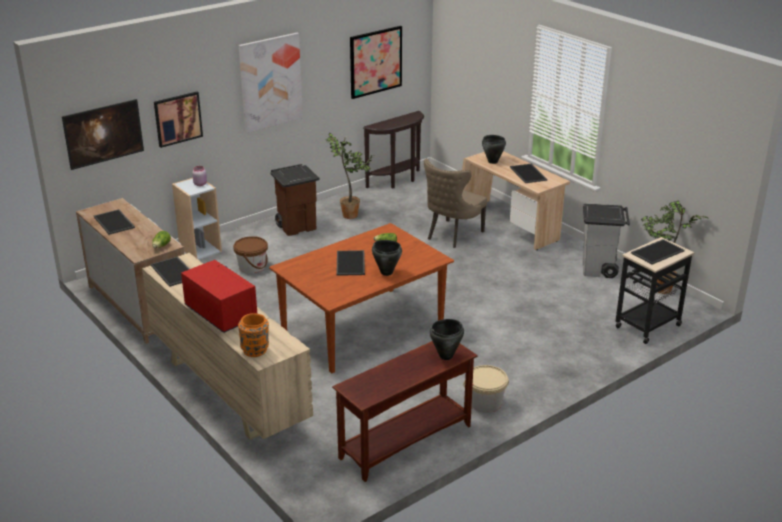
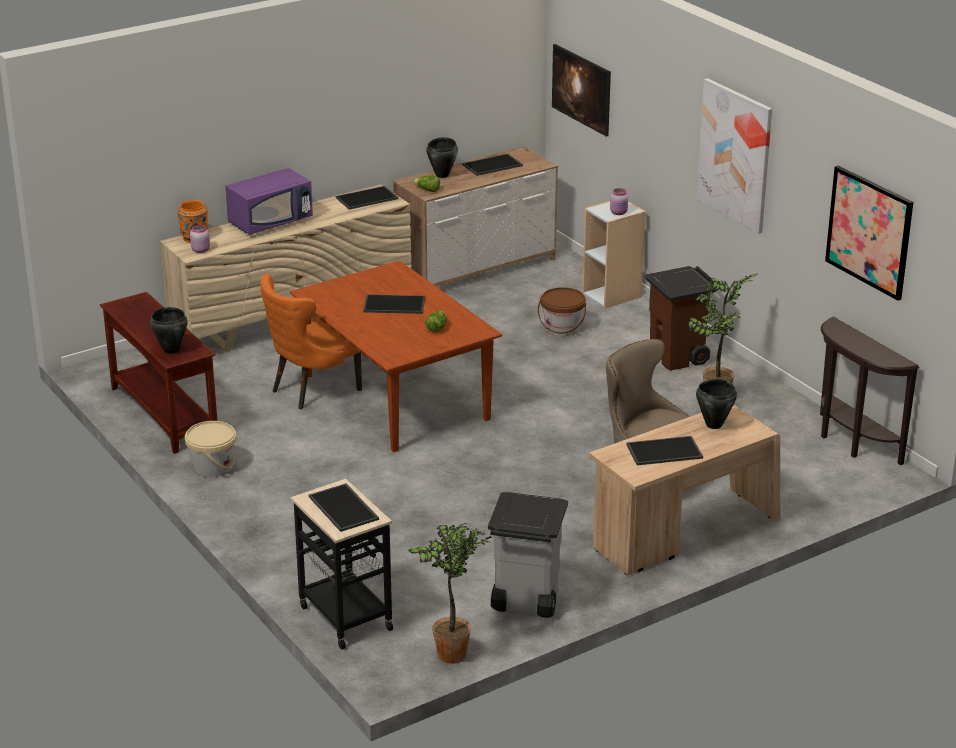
camera: 95 degrees right, 0 degrees up
(178, 119) = (641, 125): picture -> none
(220, 314) = (270, 222): red microwave -> purple microwave
(281, 344) = (201, 250): none -> pink jar
(355, 368) = (311, 390): none -> orange chair
(386, 272) = (364, 325): black cooking pot -> black cooking pot (442, 175)

